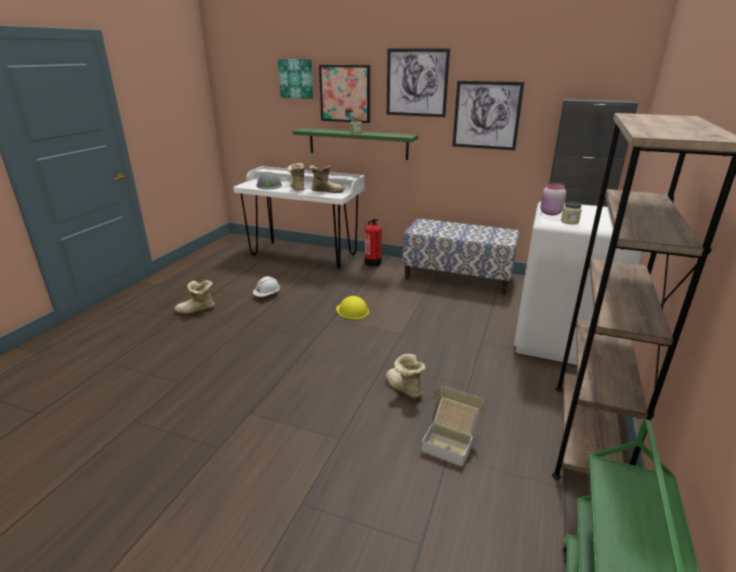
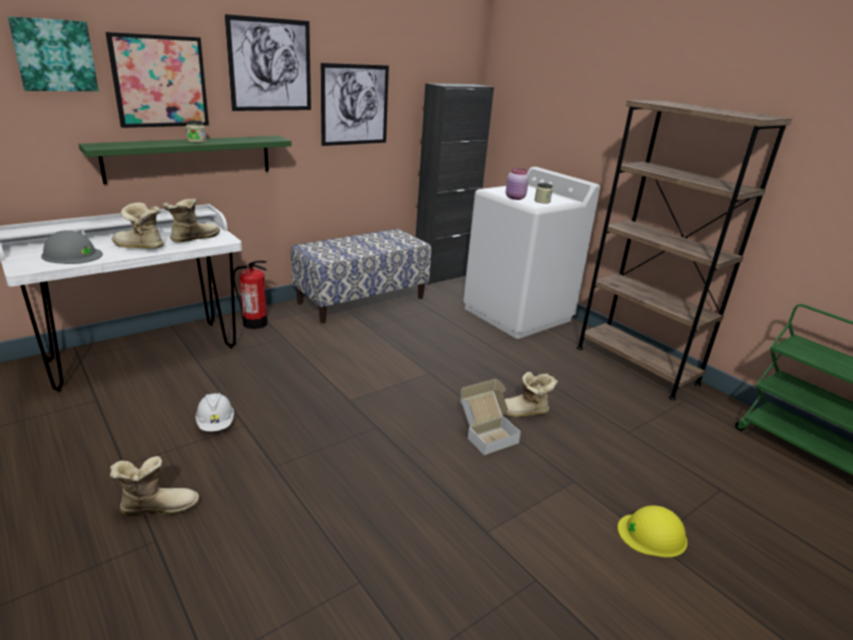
camera: 60 degrees left, 0 degrees up
(197, 310) = (158, 505): boot -> boot turned 120 degrees counterclockwise
(352, 310) = (347, 380): yellow hard hat -> yellow hard hat (652, 534)
(450, 441) = (612, 423): cardboard box -> cardboard box (486, 434)

